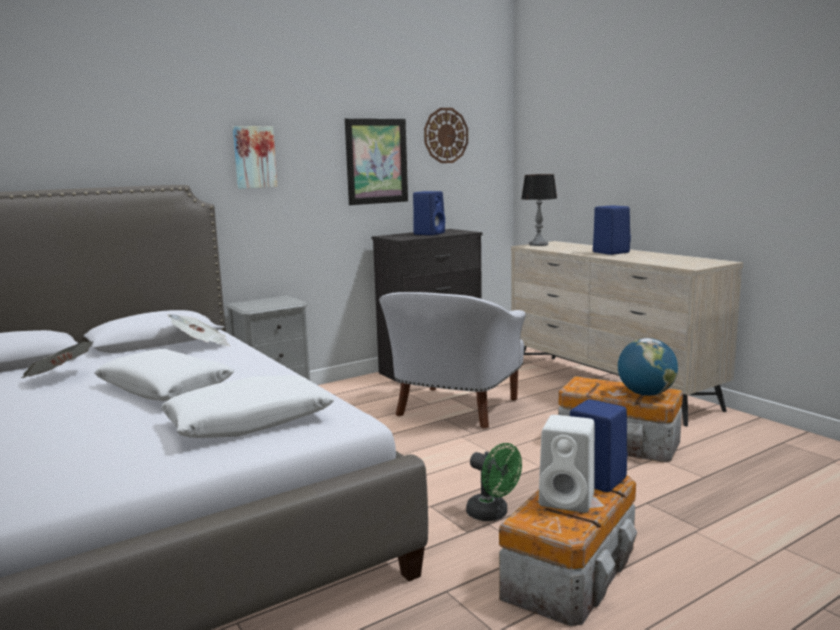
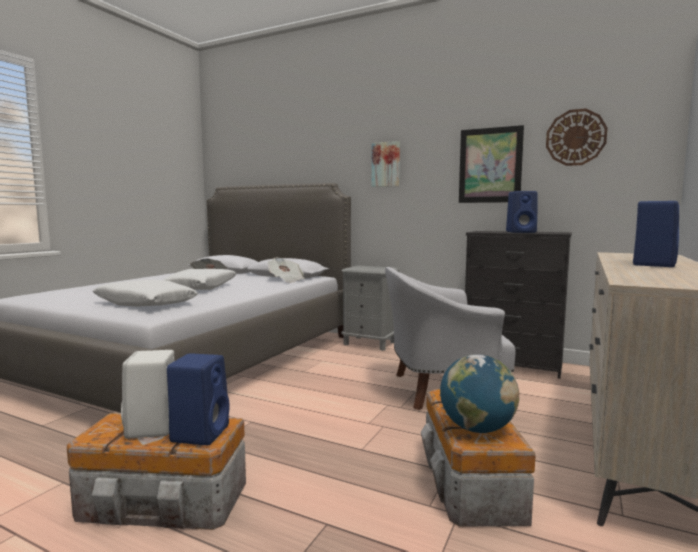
camera: 60 degrees right, 5 degrees down
(492, 514) = (250, 447): green fan -> none
(538, 244) = (631, 254): table lamp -> none

